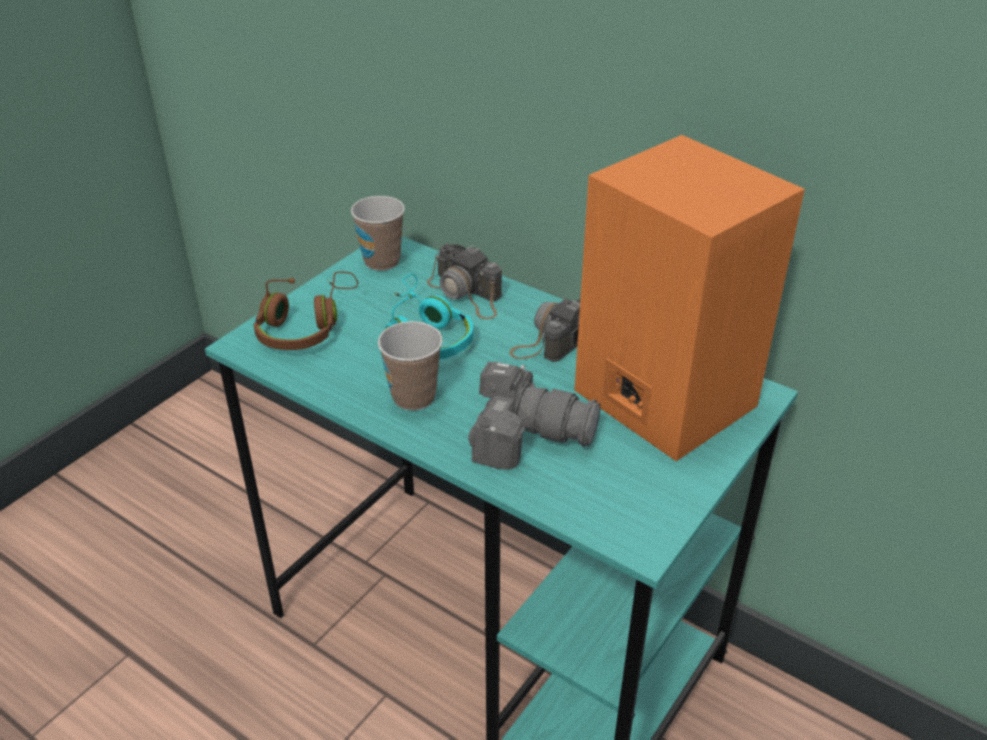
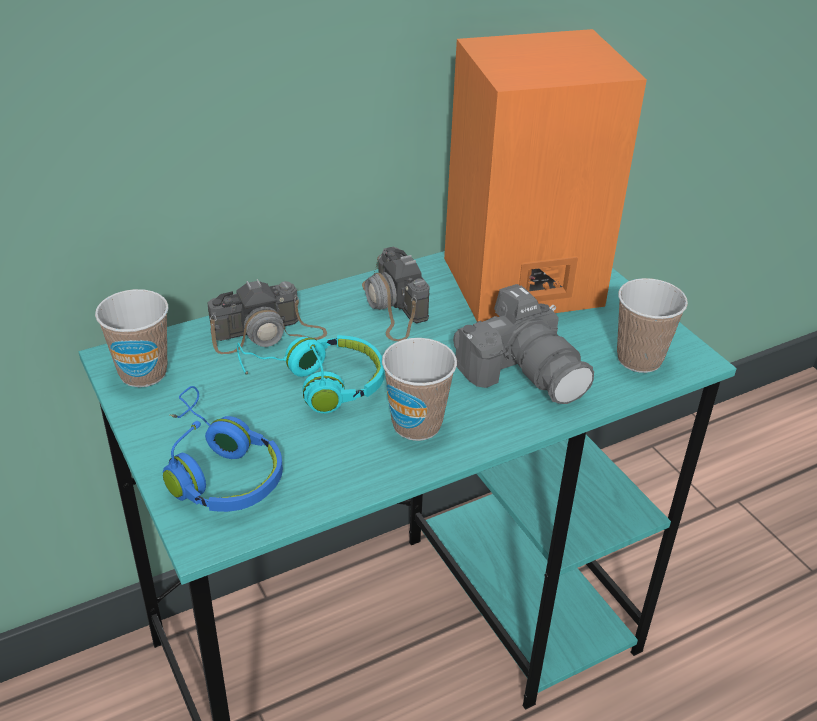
camera: 65 degrees left, 0 degrees up
(306, 326) = (217, 470): brown headphones -> blue headphones
(527, 435) = (523, 371): camera -> camera turned 105 degrees clockwise
(608, 504) = (639, 359): none -> cup

